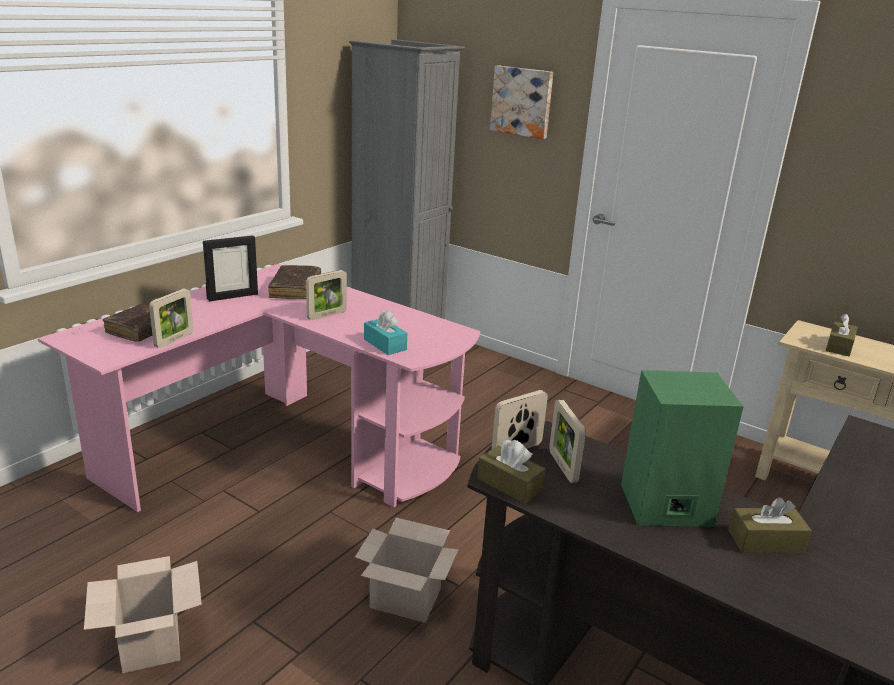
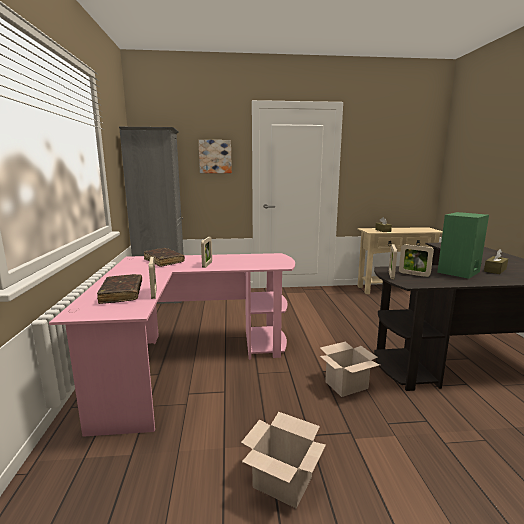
camera: 40 degrees left, 10 degrees down
(232, 296) = (136, 271): picture frame -> none
(385, 344) = (260, 265): turquoise tissue box -> none
(509, 484) = (417, 283): brown tissue box -> none

